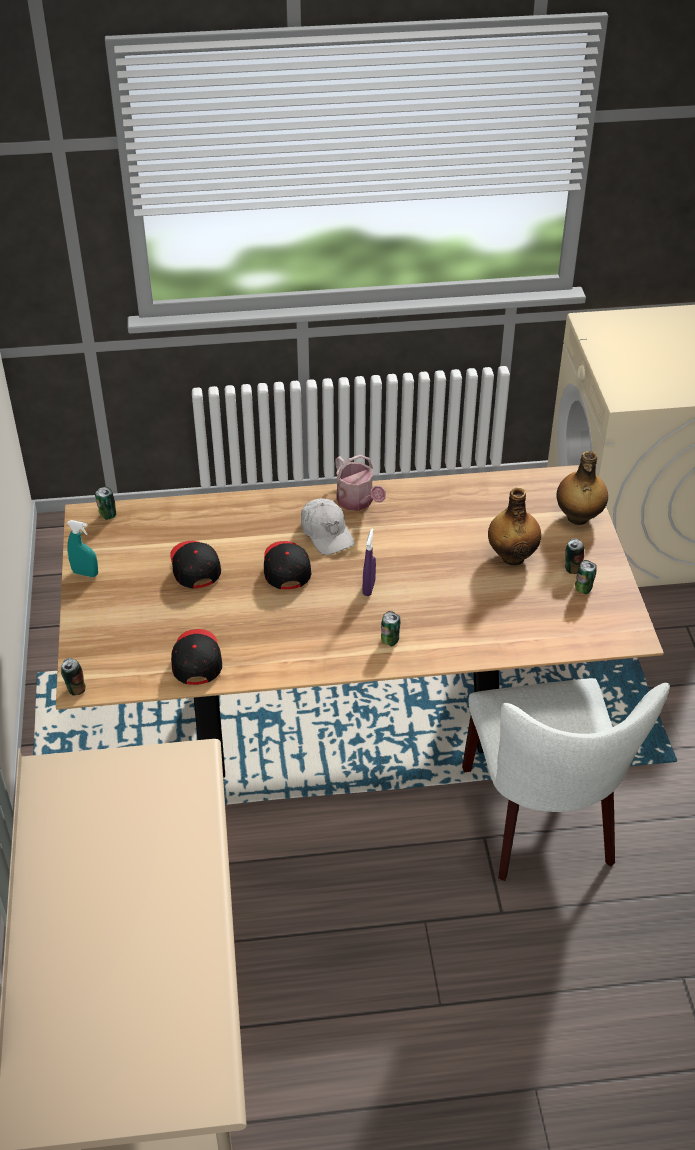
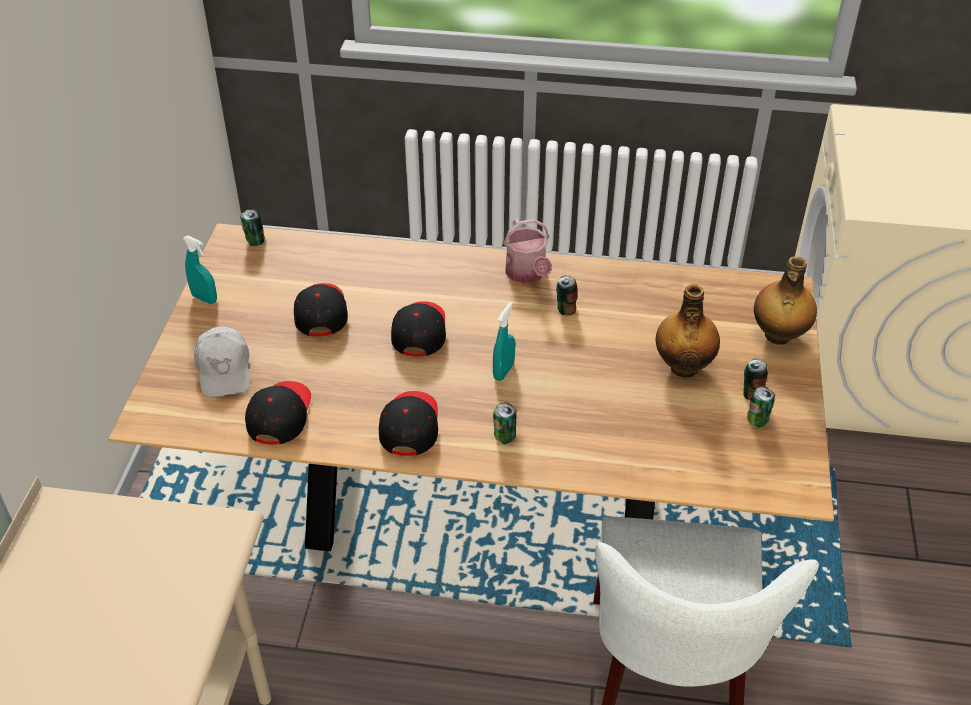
camera: 15 degrees right, 0 degrees up
(75, 688) = (137, 422): can -> can (565, 309)
(309, 647) = (409, 426): none -> black cap
(326, 533) = (480, 302): white cap -> white cap (224, 370)
(369, 588) = (503, 371): purple spray bottle -> turquoise spray bottle

